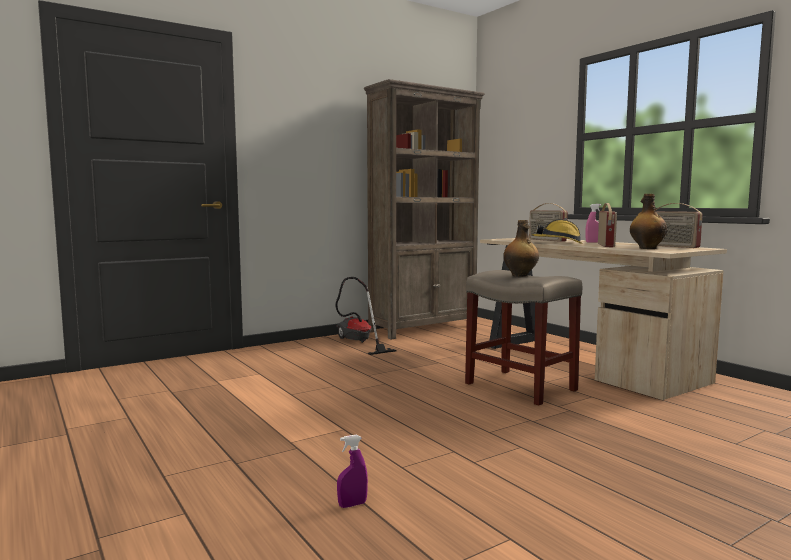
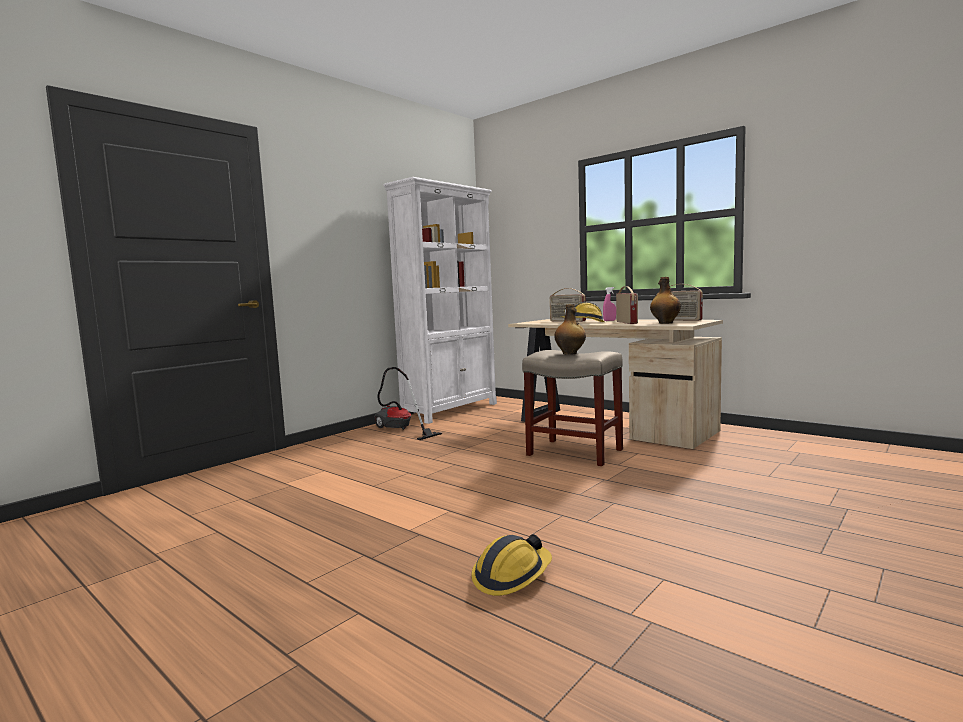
camera: 15 degrees left, 0 degrees up
(352, 505) = (512, 576): purple spray bottle -> hard hat
(424, 328) = (451, 410): brown bookcase -> white bookcase

